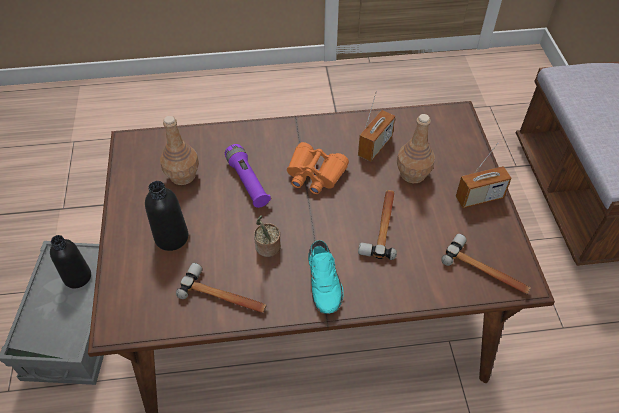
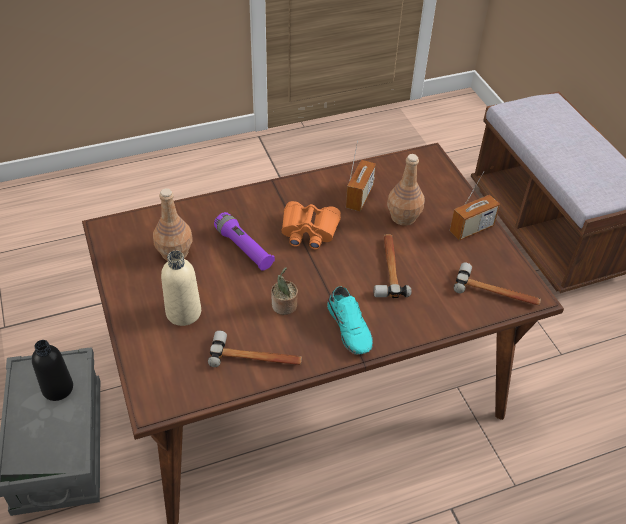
camera: 15 degrees left, 5 degrees down
(171, 237) = (183, 312): black bottle -> beige bottle

